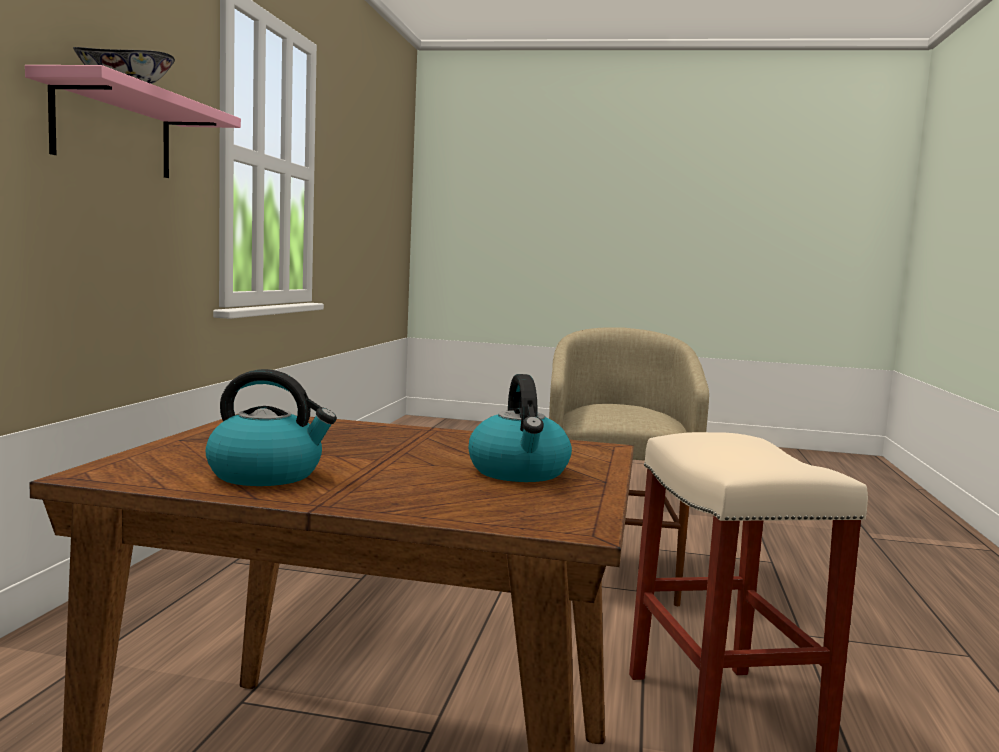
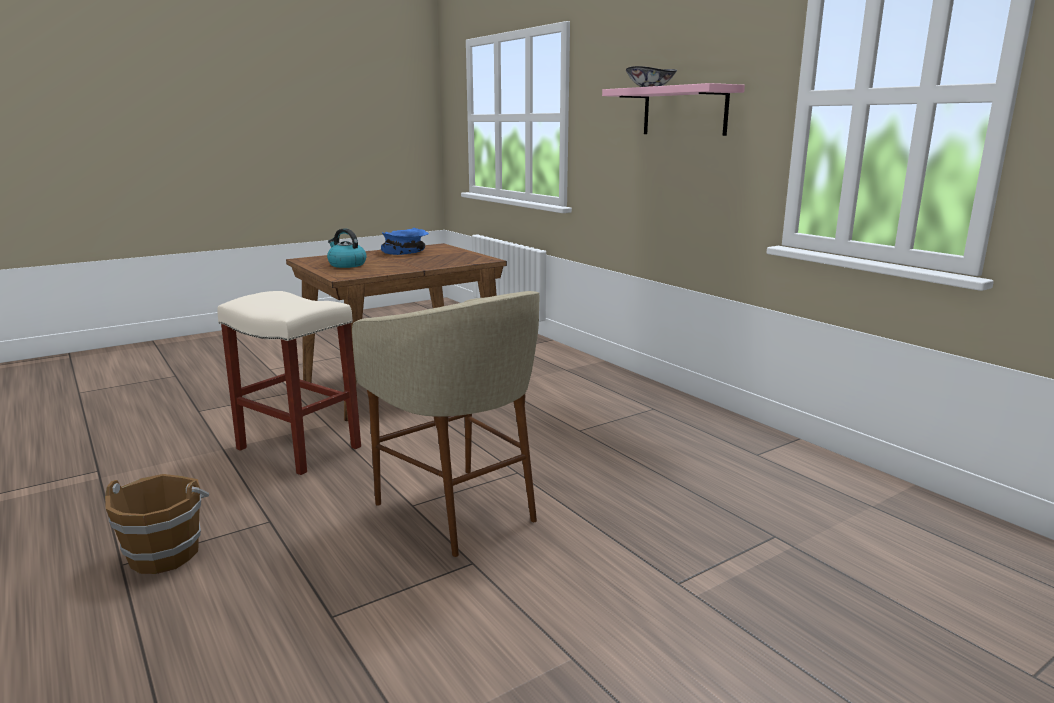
camera: 135 degrees right, 10 degrees up
(267, 474) = (405, 252): kettle -> blue bowl
(922, 647) = (165, 554): none -> brown bucket

